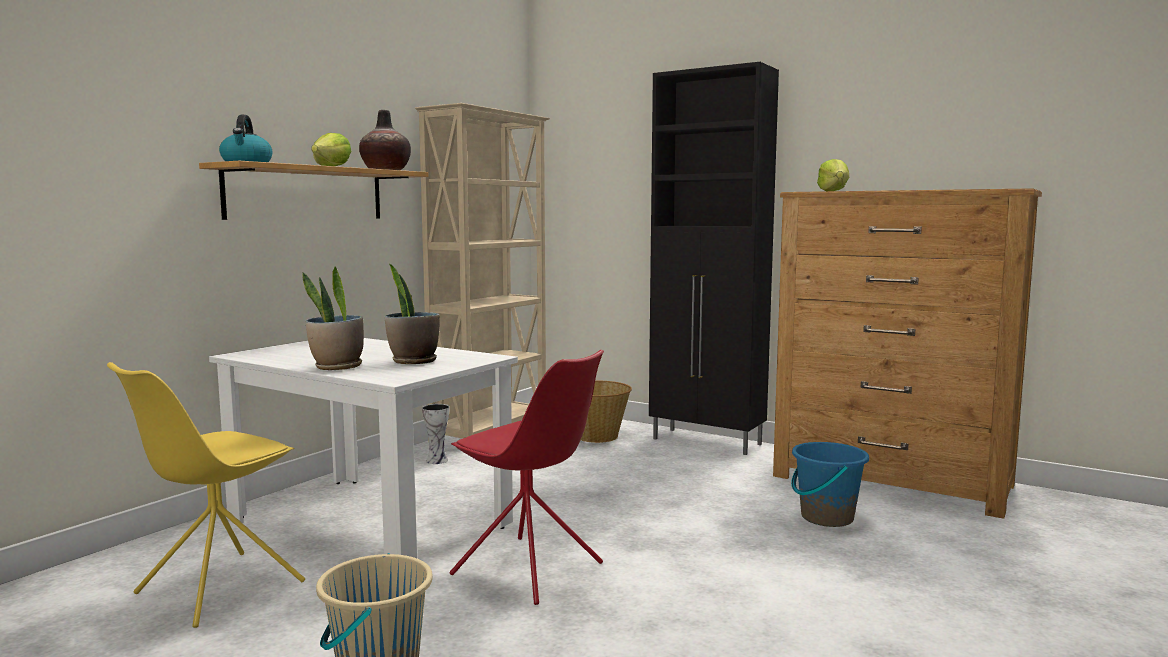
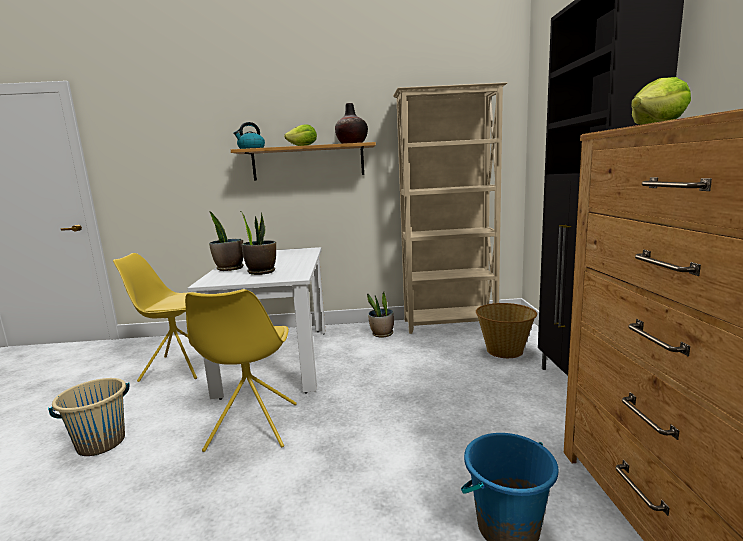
camera: 55 degrees right, 5 degrees up
(438, 460) = (382, 334): vase -> potted plant
(529, 570) = (252, 427): red chair -> yellow chair

